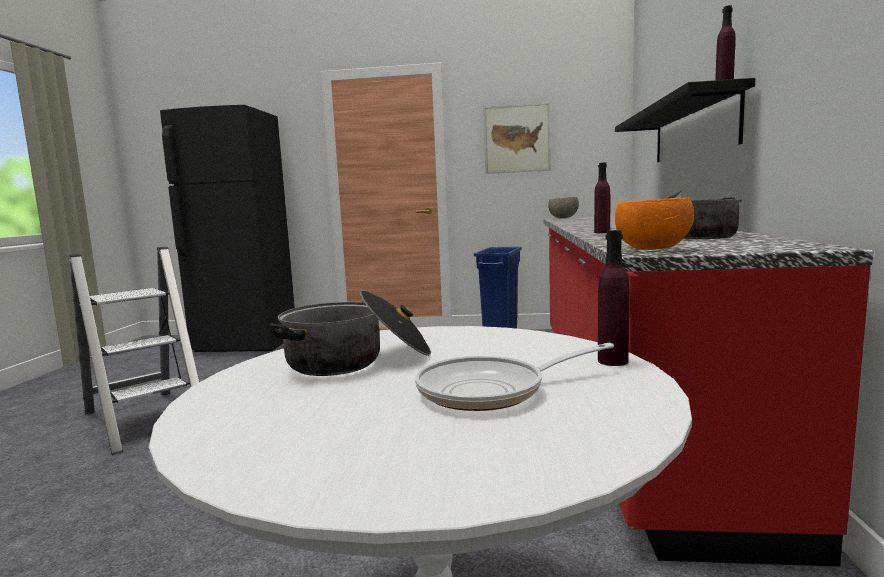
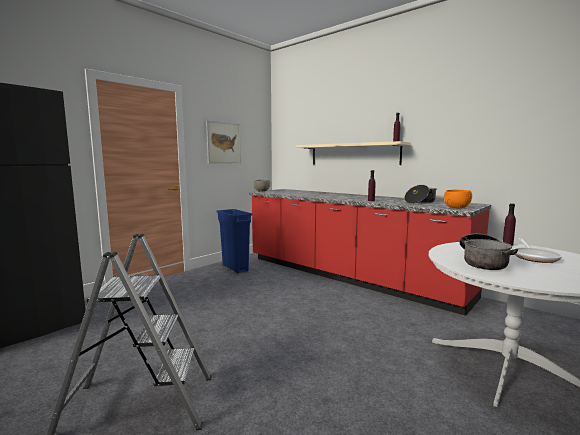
camera: 55 degrees left, 0 degrees up
(692, 131) = (353, 154): black shelf -> beige shelf

